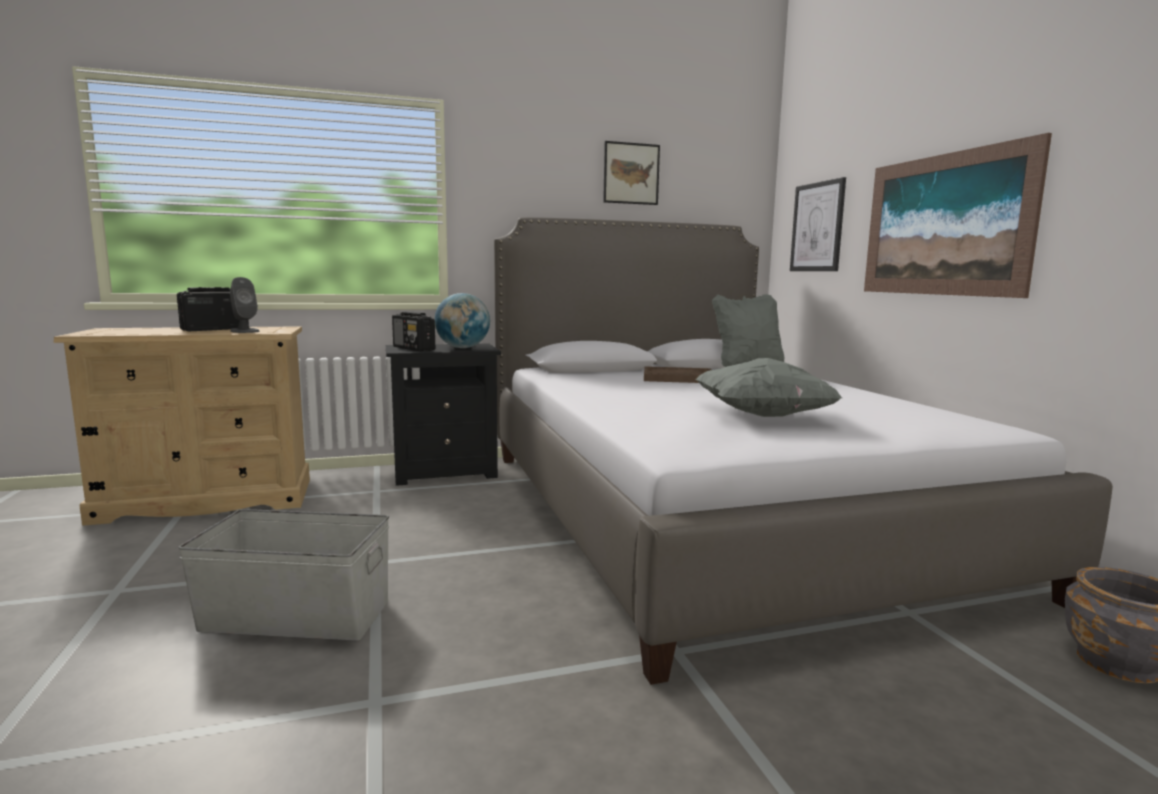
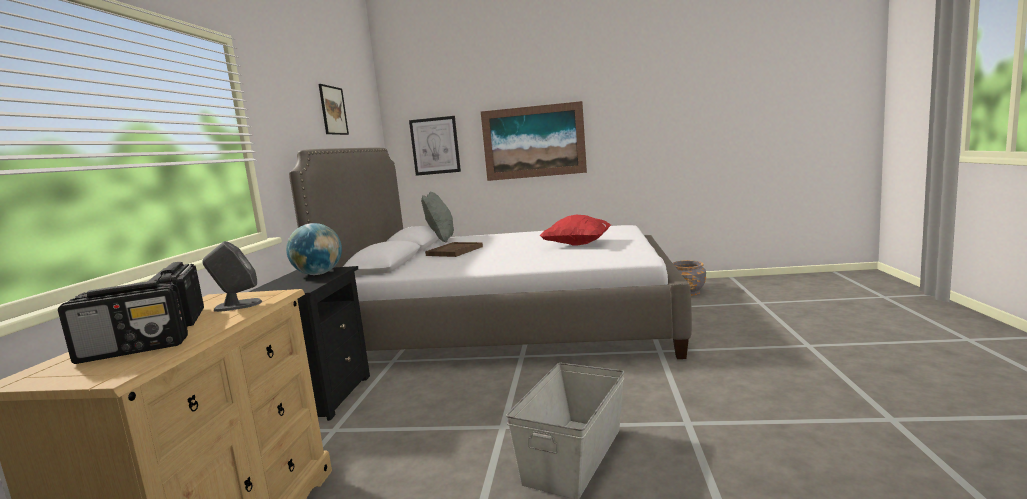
camera: 65 degrees left, 0 degrees up
(414, 349) = (295, 286): radio -> radio (135, 350)
(763, 416) = (577, 245): grey pillow -> red pillow

